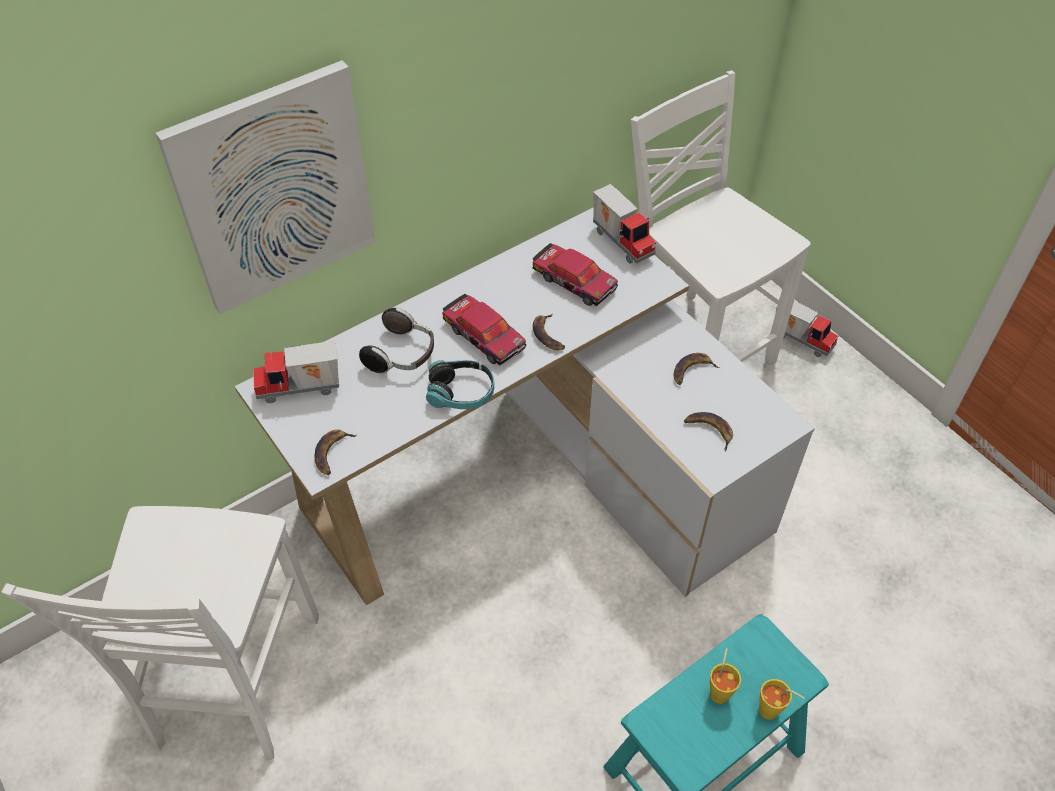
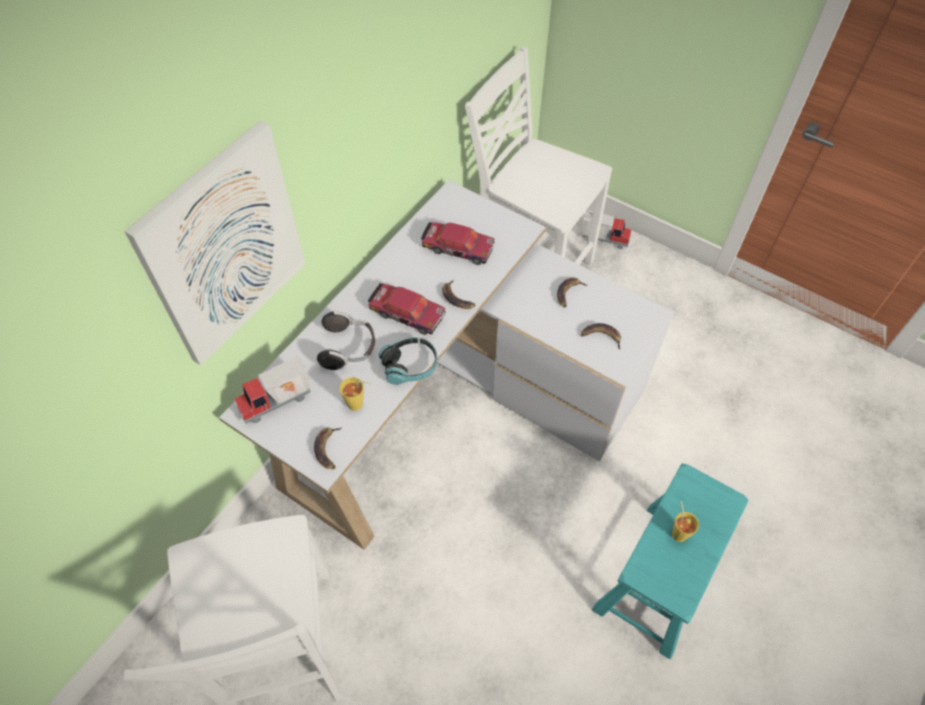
camera: 20 degrees left, 5 degrees up
(623, 241) = (481, 204): toy truck -> none
(772, 713) = (721, 535): yellow cup -> yellow cup (359, 405)

